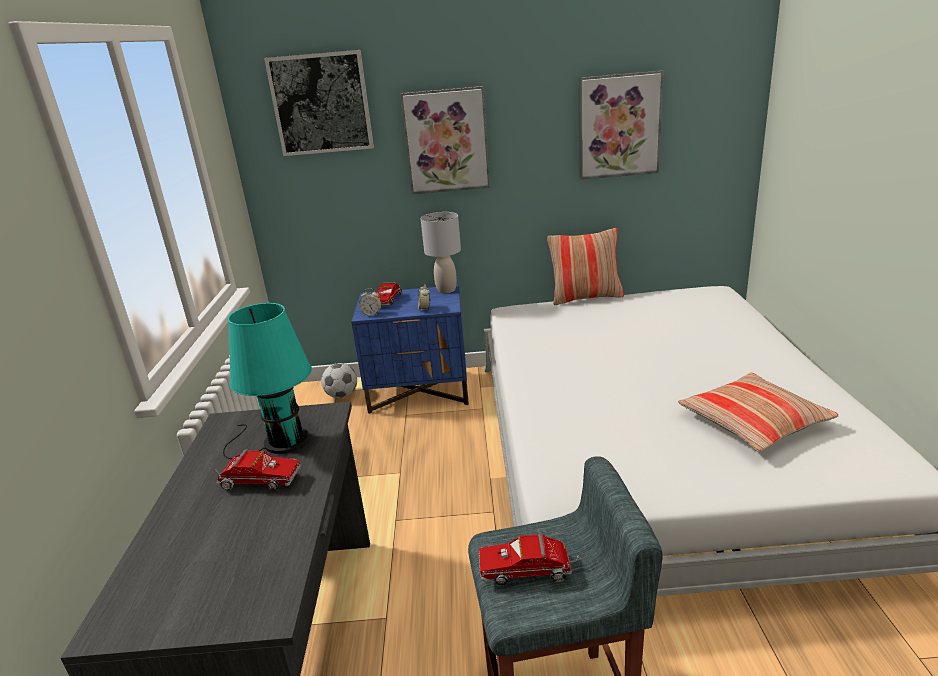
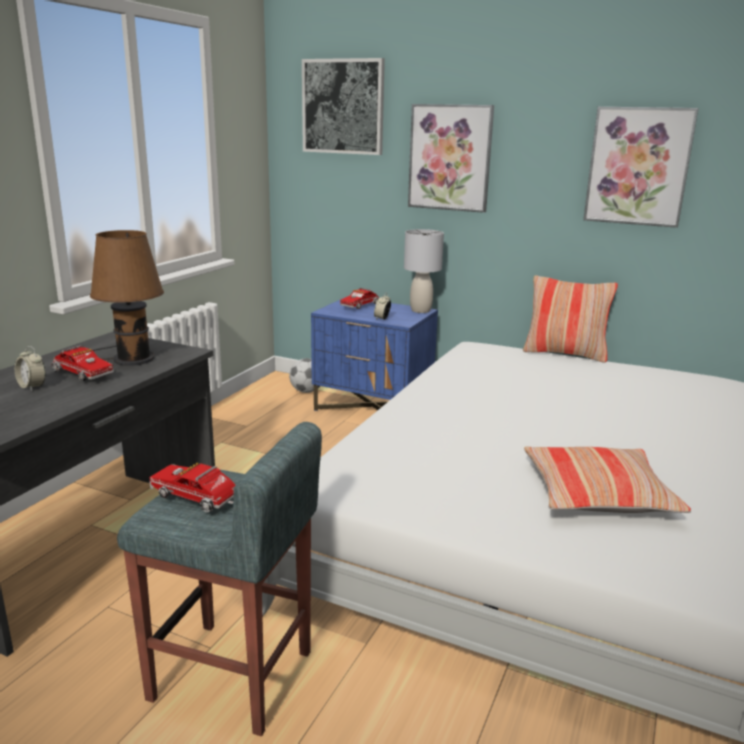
camera: 25 degrees right, 5 degrees down
(281, 441) = (130, 358): turquoise table lamp -> brown table lamp
(372, 314) = (334, 312): alarm clock -> alarm clock (32, 387)

